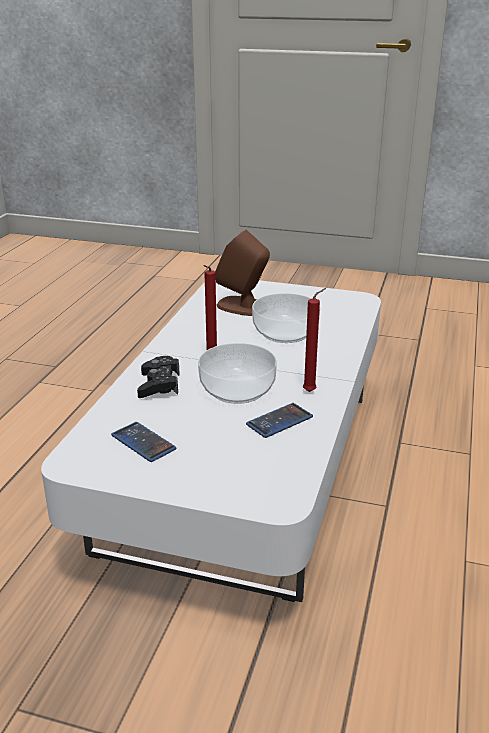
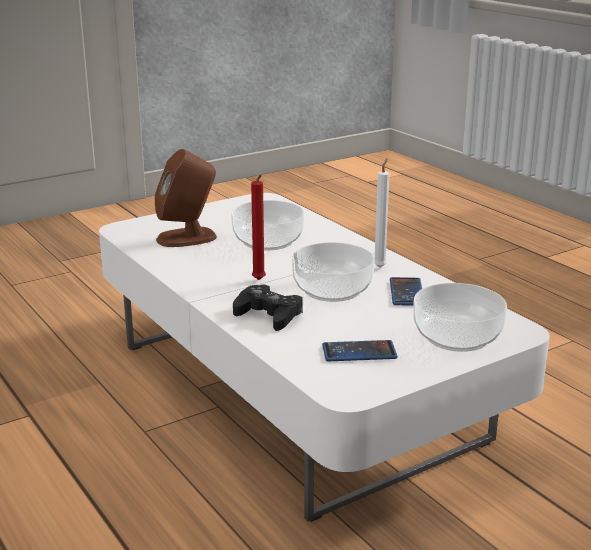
camera: 50 degrees left, 5 degrees down
(228, 475) = (457, 336): none -> bowl
(311, 391) = (380, 267): red candle -> white candle

